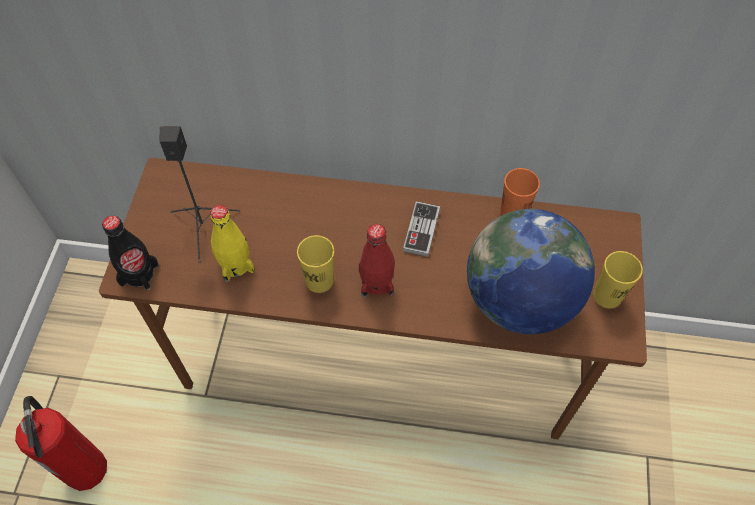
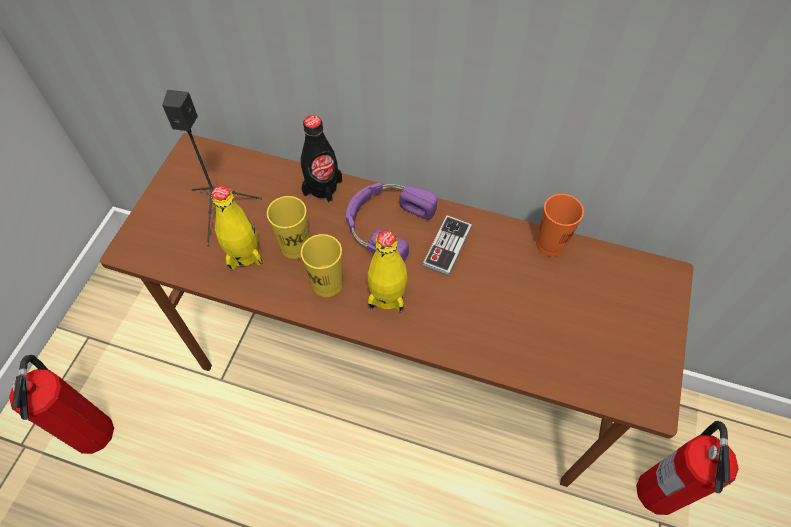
camera: 10 degrees right, 0 degrees up
(139, 274) = (144, 249): black bottle -> black bottle (322, 187)
(361, 216) = (386, 223): none -> purple headphones
(376, 282) = (387, 295): red bottle -> yellow bottle
(519, 300) = (541, 340): globe -> none
(607, 296) = (642, 350): yellow cup -> yellow cup (295, 246)
(641, 428) = (658, 491): none -> fire extinguisher

